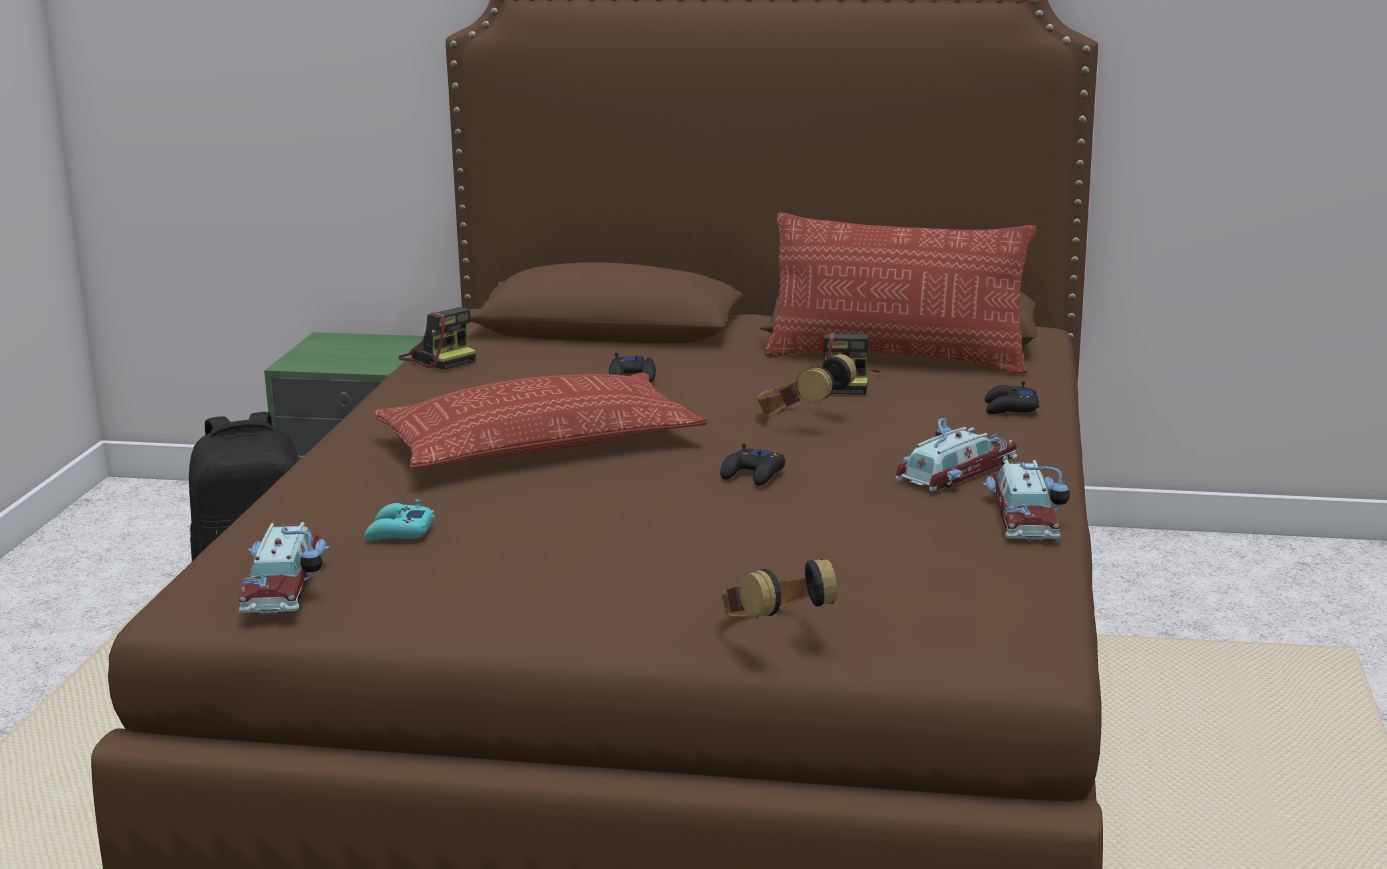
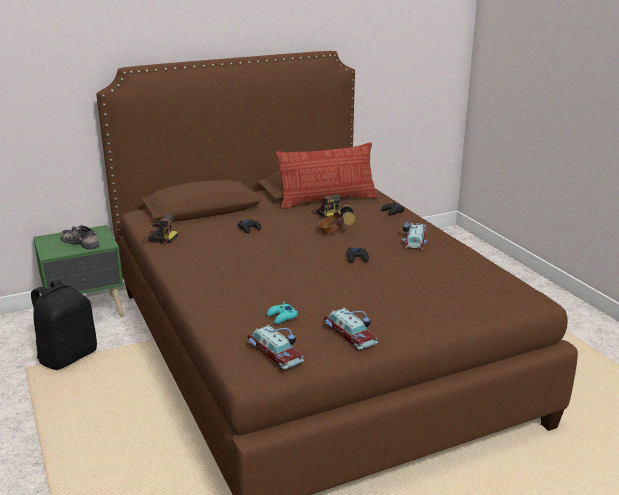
camera: 35 degrees left, 5 degrees up
(373, 356) = (81, 242): none -> shoe
(539, 443) = (263, 265): pillow -> none
(774, 632) = (460, 315): headphones -> none
(1027, 514) = (458, 249): toy car -> toy car (350, 333)

